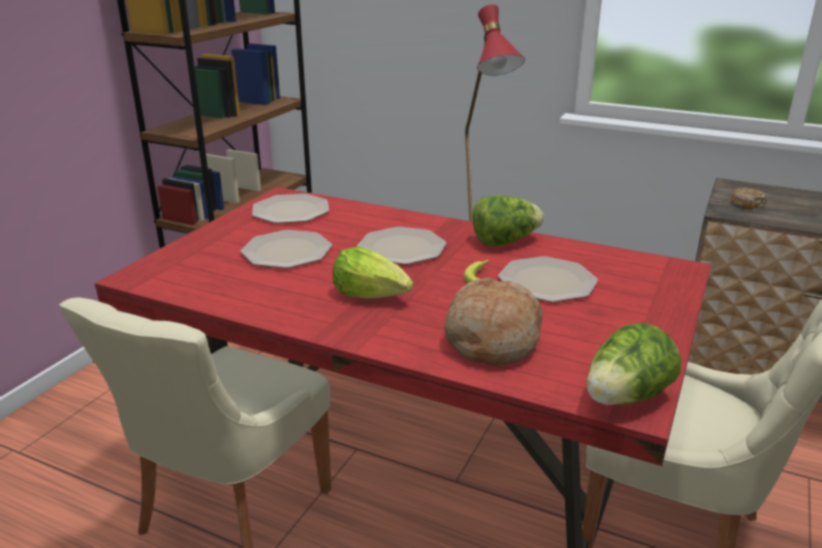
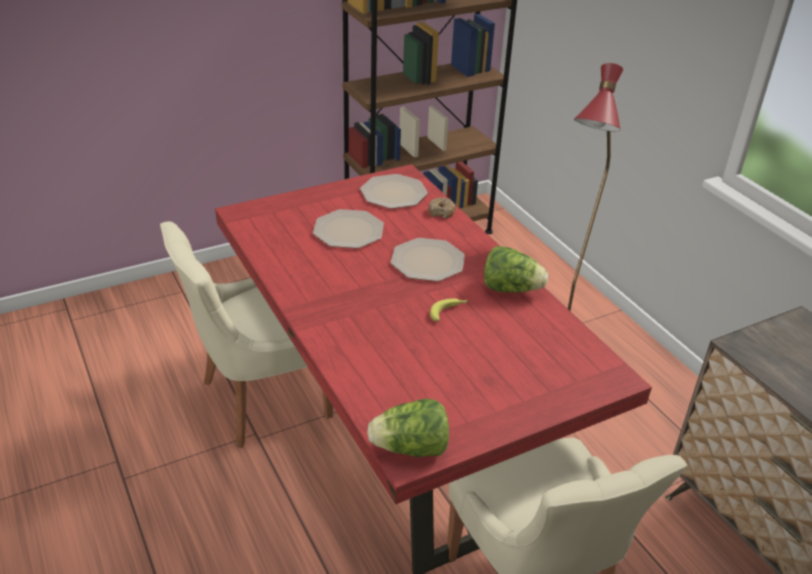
camera: 35 degrees right, 10 degrees up
(371, 295) = (357, 292): lettuce -> none
(491, 339) = (387, 364): bread -> none
(547, 282) = (490, 339): plate -> none
(747, 204) = (777, 347): donut -> donut (441, 212)

